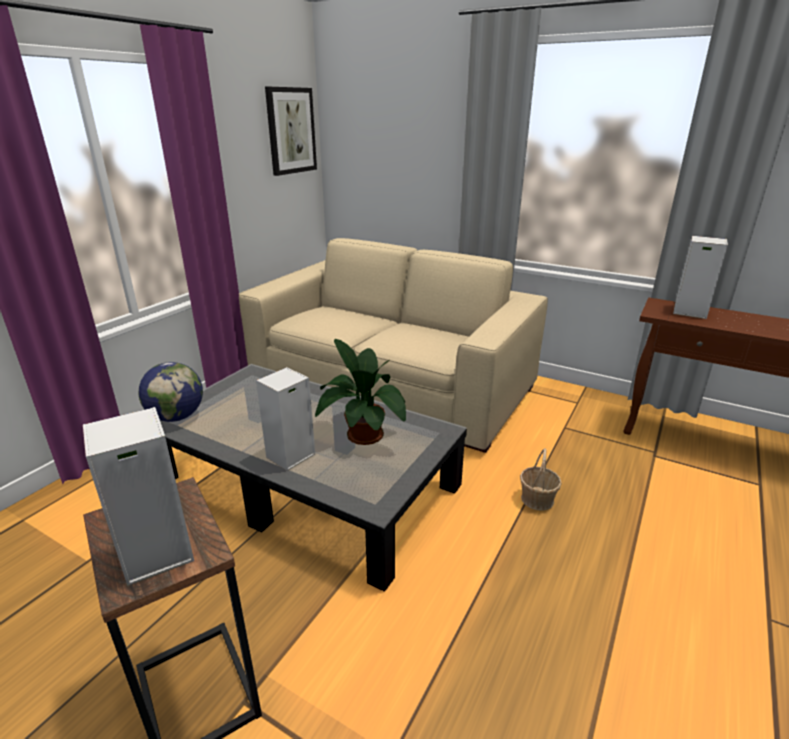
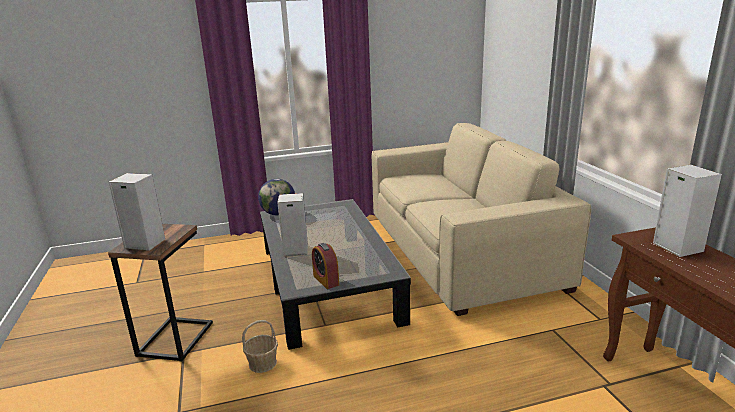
camera: 45 degrees right, 5 degrees down
(291, 131) = (450, 37): picture -> none
(362, 433) = (346, 255): potted plant -> none
(393, 474) = (326, 280): none -> alarm clock
(537, 499) = (447, 358): basket -> basket (263, 363)

